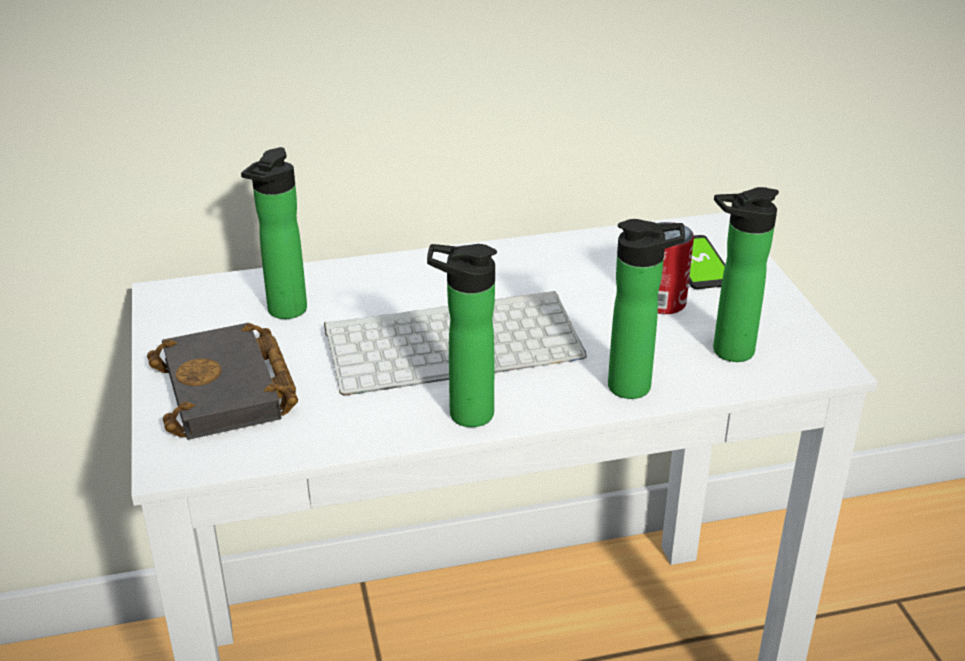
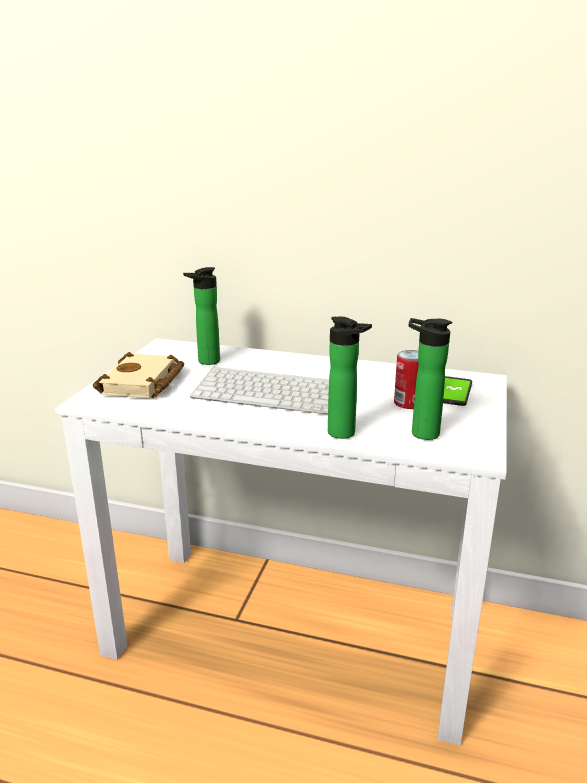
camera: 30 degrees right, 10 degrees down
(230, 391) = (143, 383): black book -> beige book
(464, 414) = (238, 420): bottle -> none

